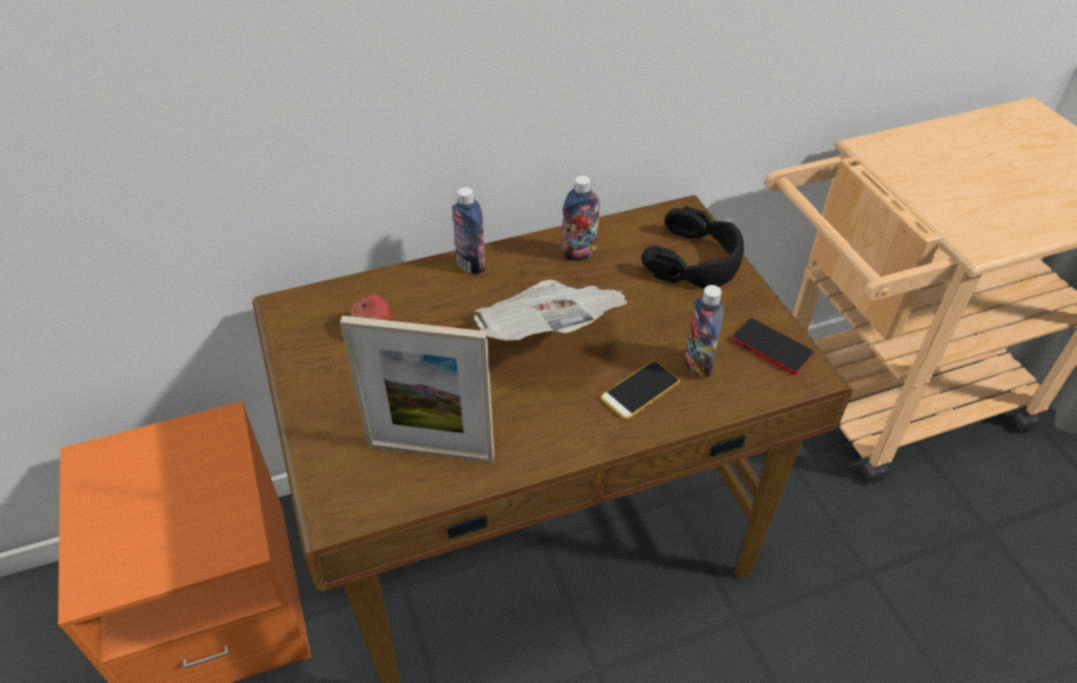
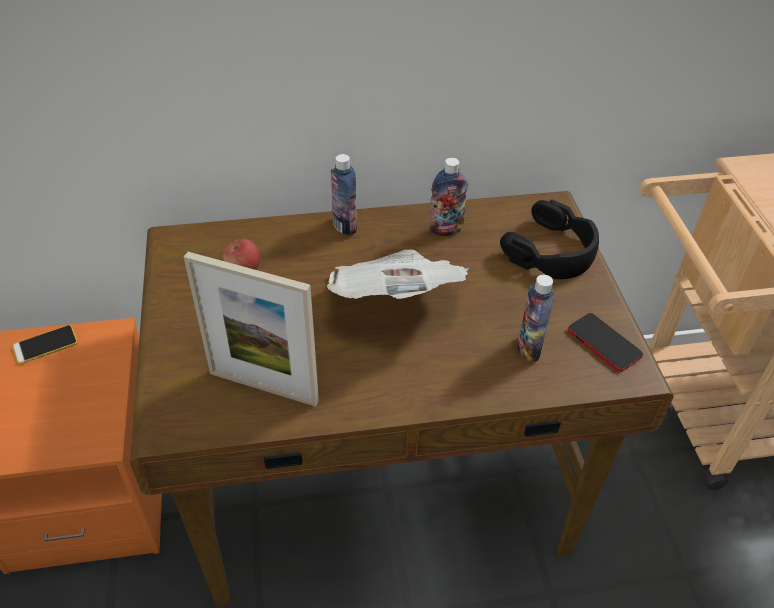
camera: 10 degrees right, 0 degrees up
(640, 390) = (468, 363): phone -> phone (45, 345)

